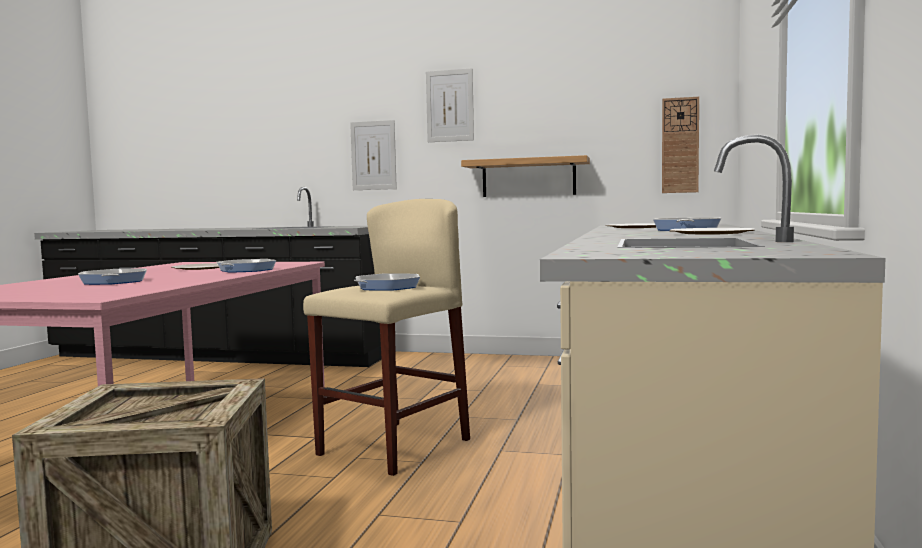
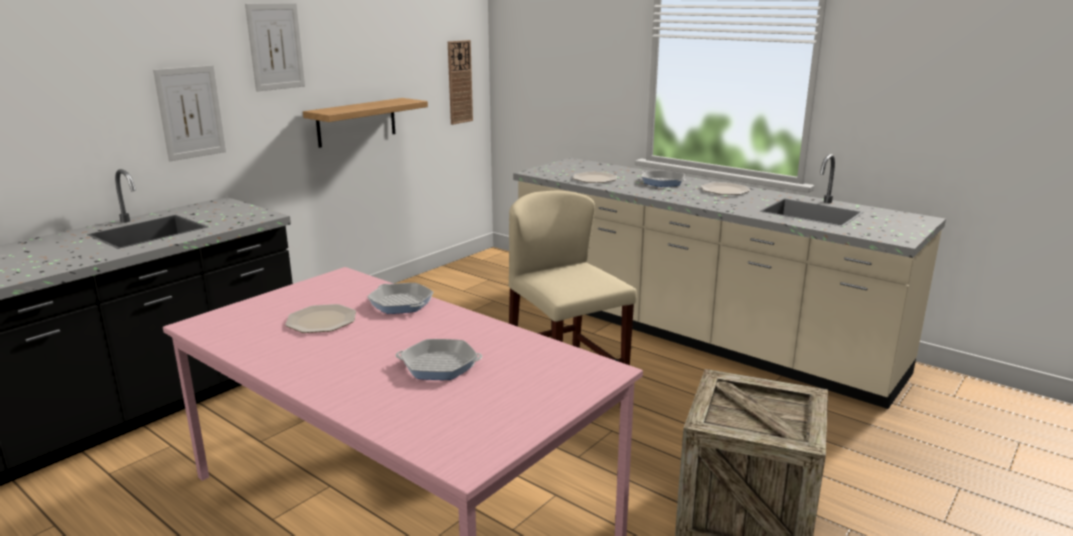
camera: 65 degrees left, 15 degrees up
(387, 287) = (579, 276): frying pan -> none

